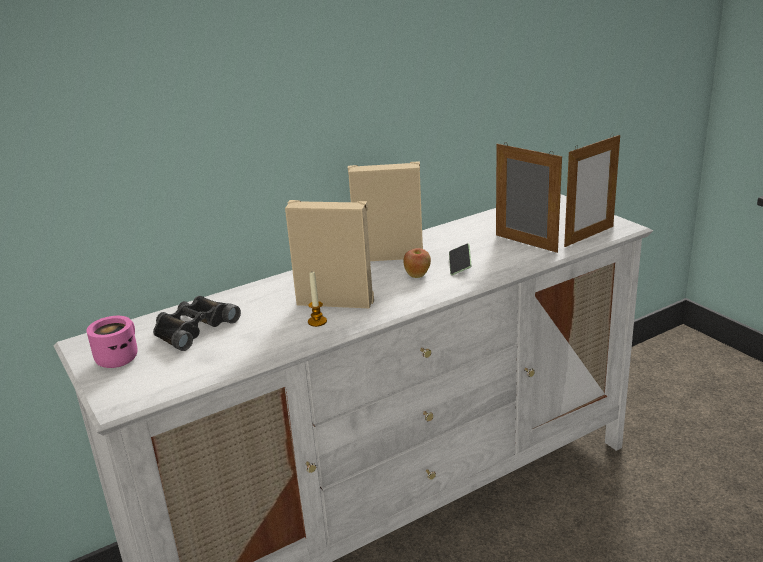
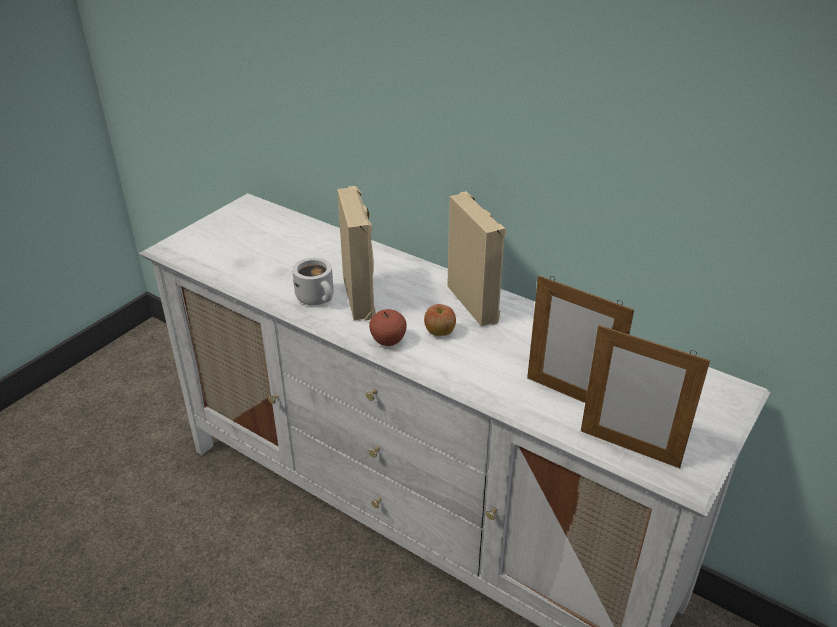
camera: 65 degrees right, 10 degrees up
(118, 357) = (231, 225): pink mug -> none
(193, 328) = (285, 241): black binoculars -> none
(317, 321) = (318, 298): candle -> white mug
(412, 297) = (388, 341): none -> apple
(460, 265) = (479, 356): phone -> none
(525, 243) = (569, 395): picture frame -> picture frame turned 105 degrees clockwise

